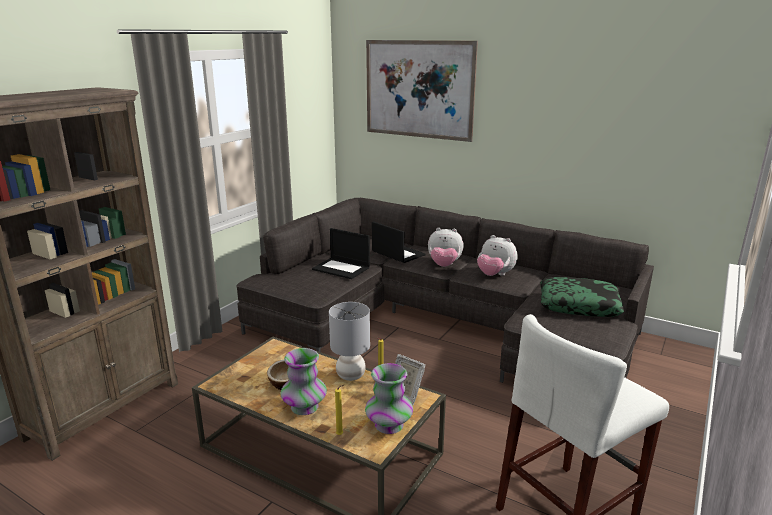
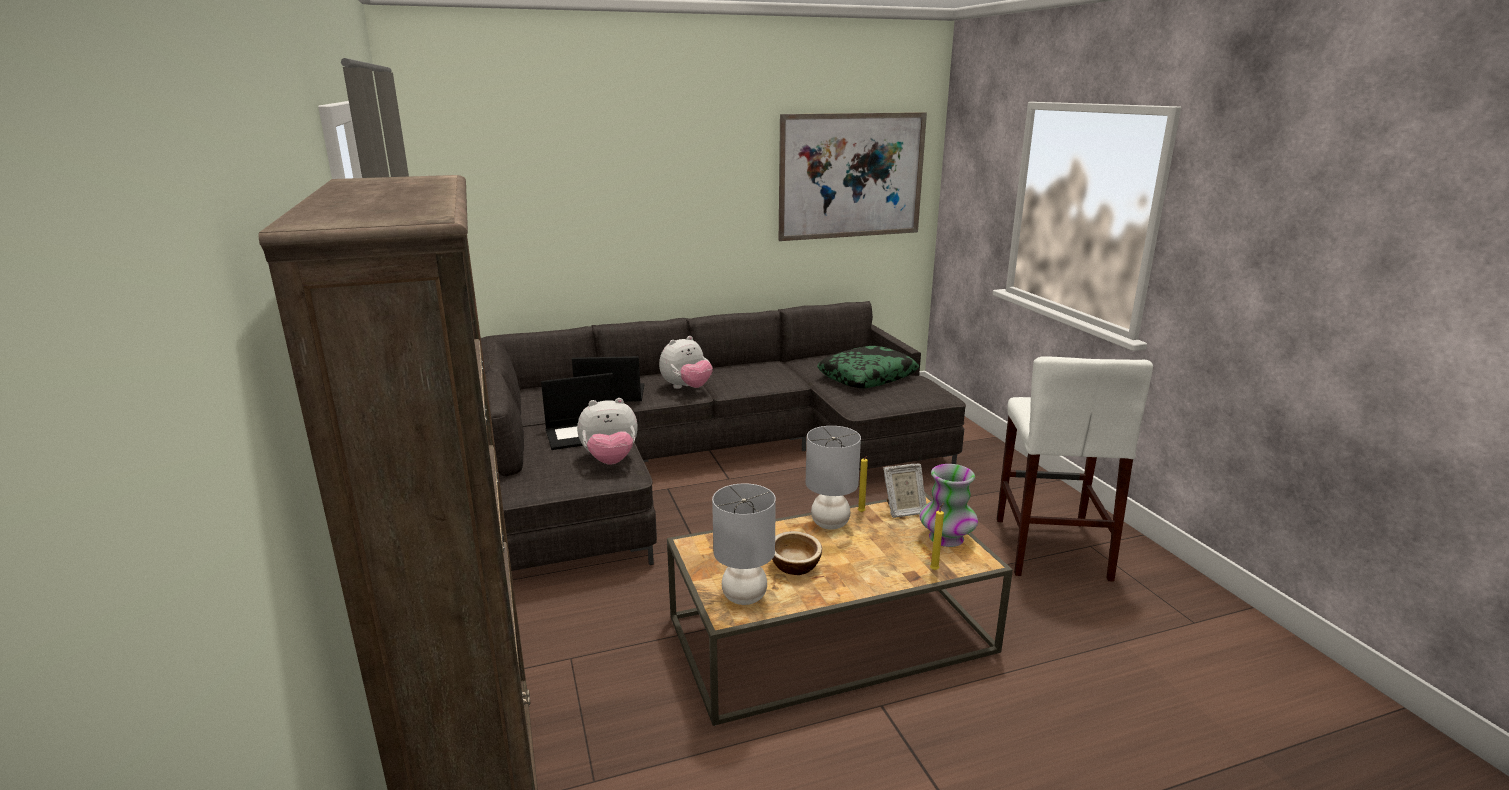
camera: 50 degrees left, 0 degrees up
(236, 381) = (744, 597): none -> grey table lamp
(304, 407) = (859, 572): vase -> none
(418, 89) = (559, 157): picture -> picture (852, 176)
(495, 275) = (752, 378): plush toy -> plush toy (610, 460)

